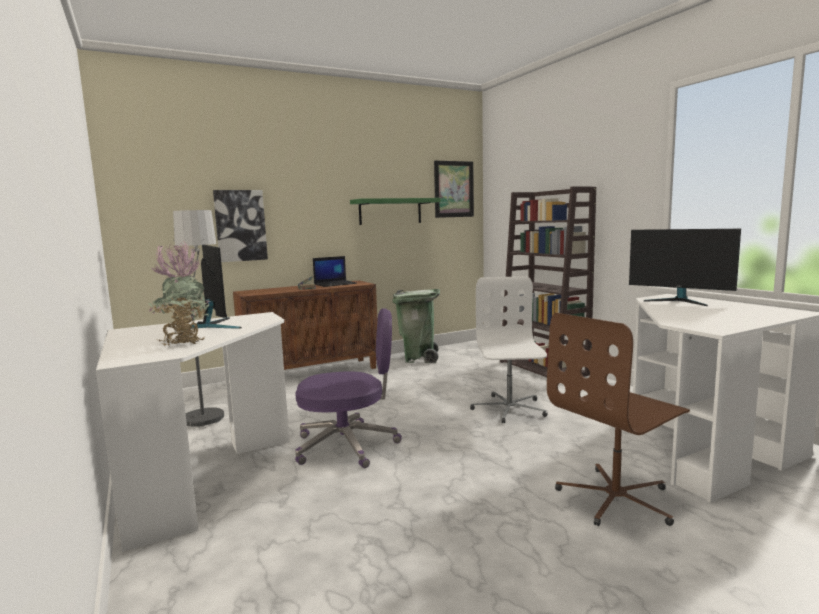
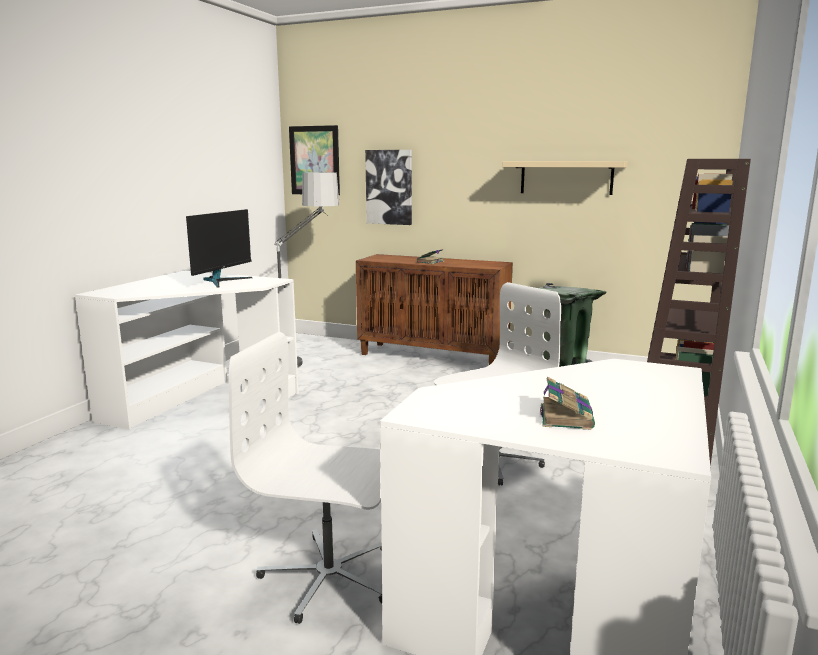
camera: 50 degrees right, 5 degrees up
(184, 342) = (158, 289): potted plant -> none
(335, 284) = (470, 262): laptop -> none
(348, 445) = (301, 423): purple office chair -> none
(390, 211) = (566, 177): green shelf -> beige shelf
(454, 189) = (678, 146): picture -> picture (314, 160)
(616, 499) = (329, 577): brown office chair -> white office chair
(679, 301) = (632, 379): monitor -> none
(735, 314) = (566, 416): none -> book

